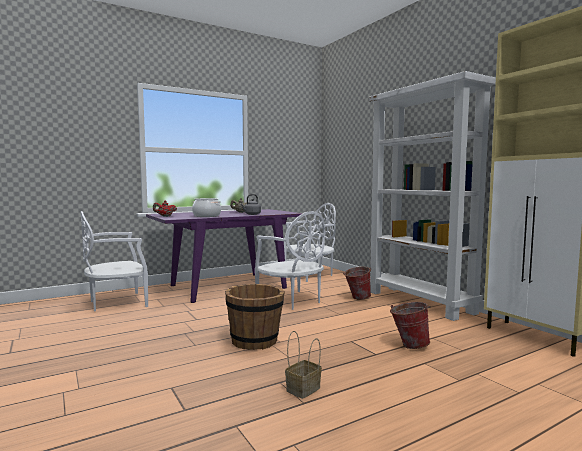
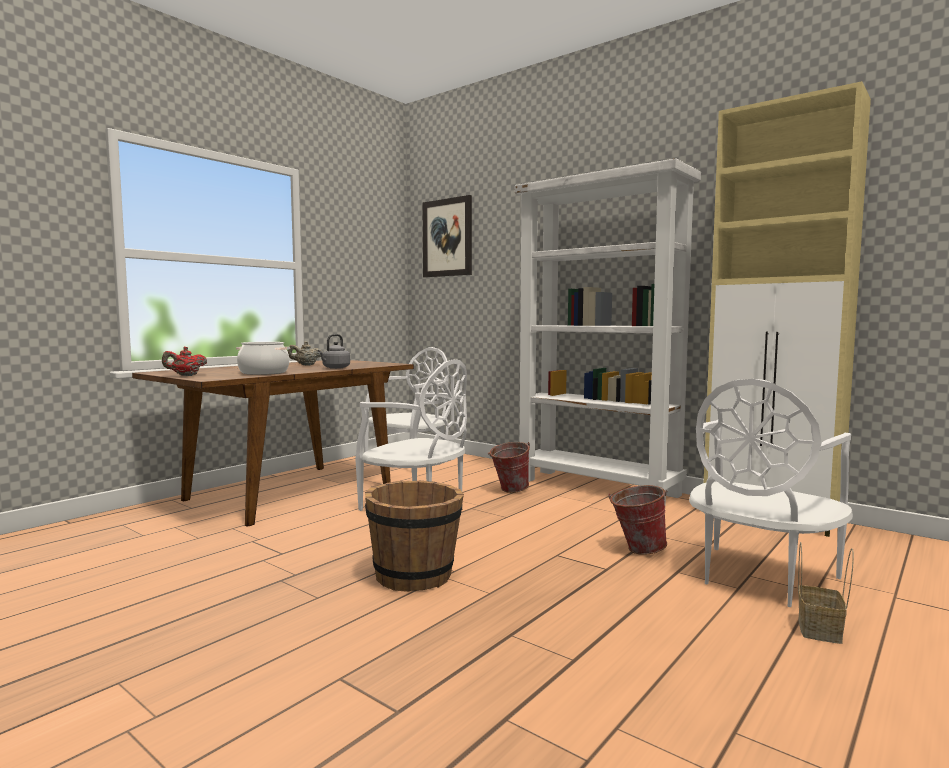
camera: 20 degrees left, 0 degrees up
(116, 303) = (96, 543): white chair -> white chair (759, 578)
(227, 287) = (288, 493): purple dining table -> brown dining table
(303, 390) = (555, 640): basket -> basket (821, 631)
(342, 132) = (447, 238): none -> picture

